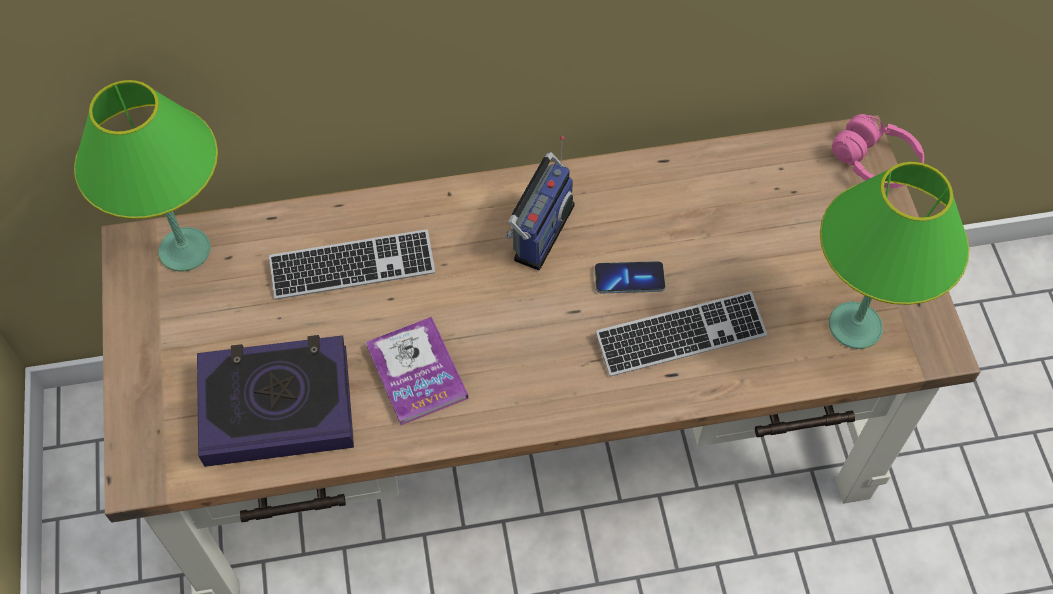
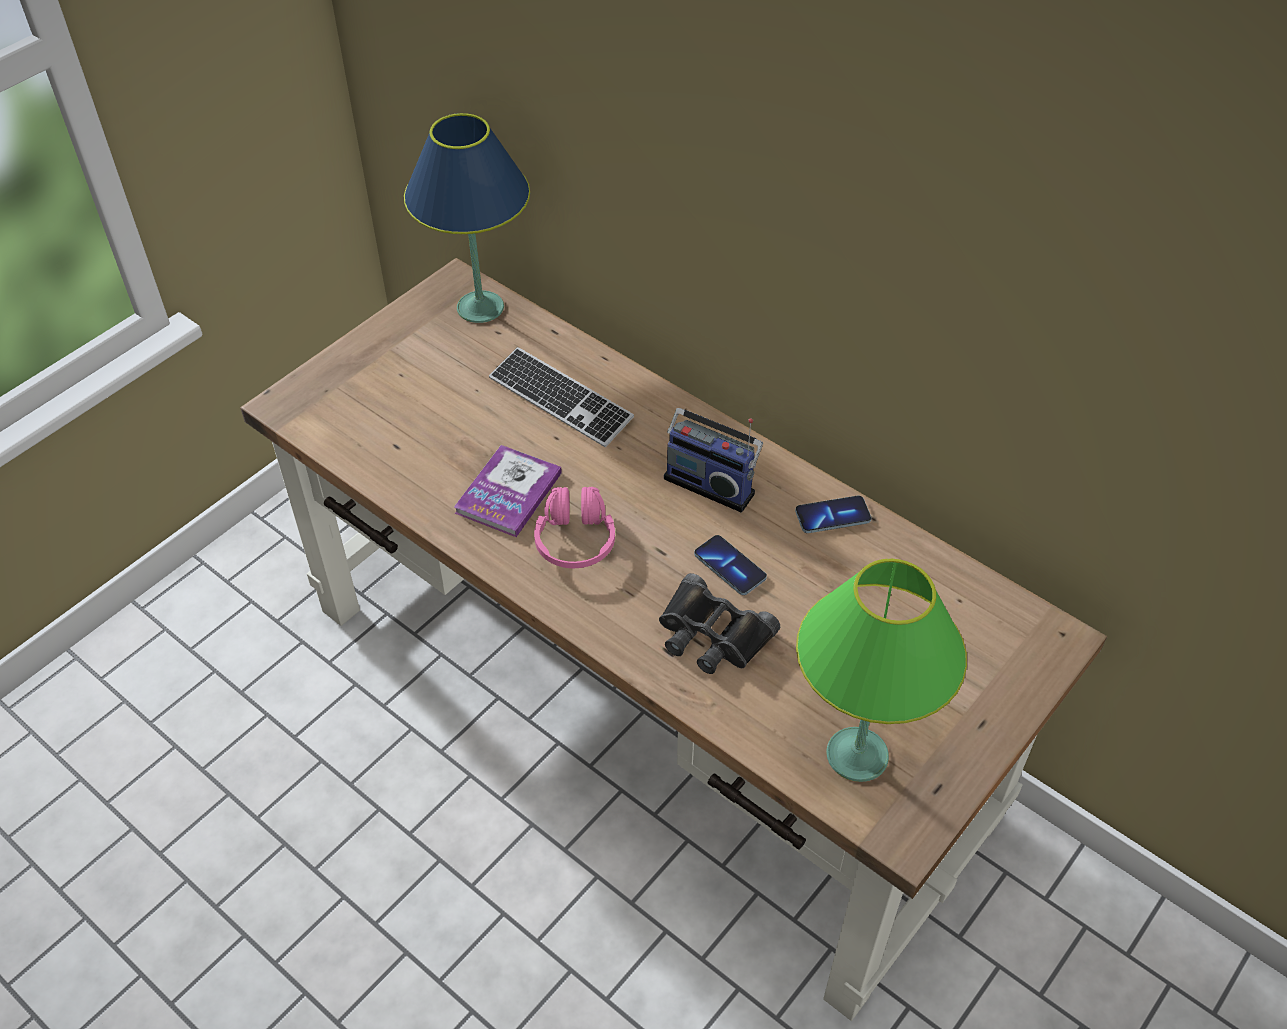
camera: 50 degrees right, 10 degrees down
(185, 250) = (480, 308): green table lamp -> blue table lamp
(277, 405) = (405, 436): book -> none
(539, 231) = (711, 483): radio -> radio turned 45 degrees clockwise
(642, 182) = (832, 516): none -> phone
(680, 336) = (711, 635): keyboard -> black binoculars
(875, 162) = (1050, 665): pink headphones -> pink headphones (575, 540)

